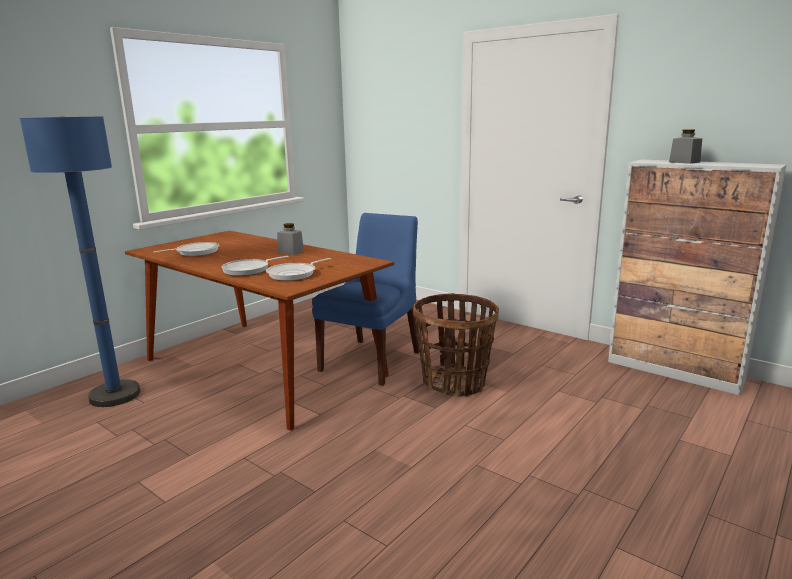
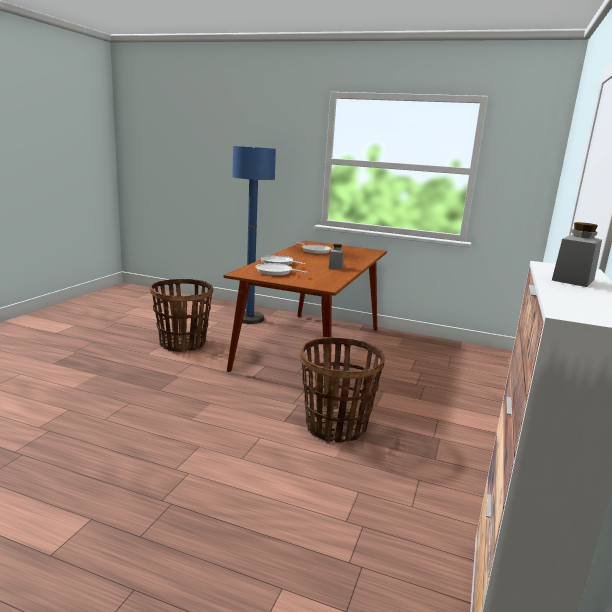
camera: 70 degrees right, 0 degrees up
(155, 462) = (183, 343): none -> basket
(372, 360) = (354, 384): blue chair -> none

